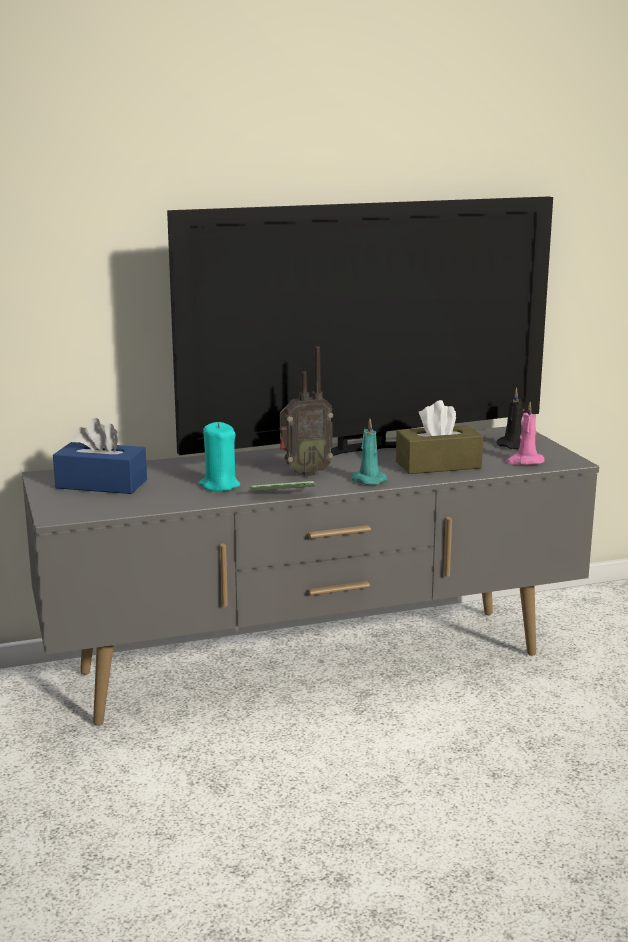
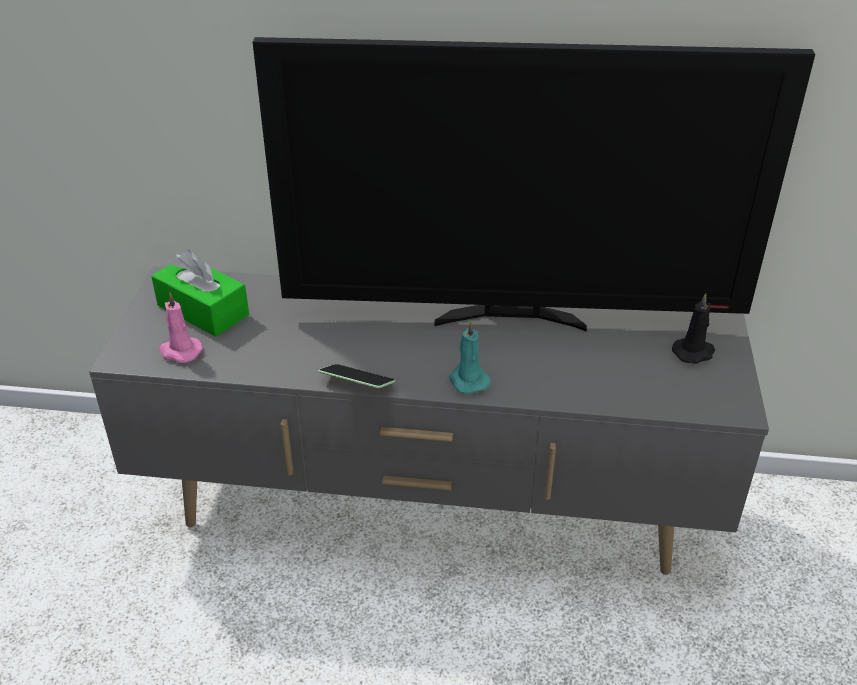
camera: 25 degrees right, 20 degrees up
(101, 484) = (203, 310): blue tissue box -> green tissue box
(219, 485) = (309, 346): turquoise candle -> none
(304, 473) = (412, 345): radio -> none
(438, 465) = (571, 371): brown tissue box -> none
(524, 461) = (679, 393): pink candle -> pink candle (180, 351)

